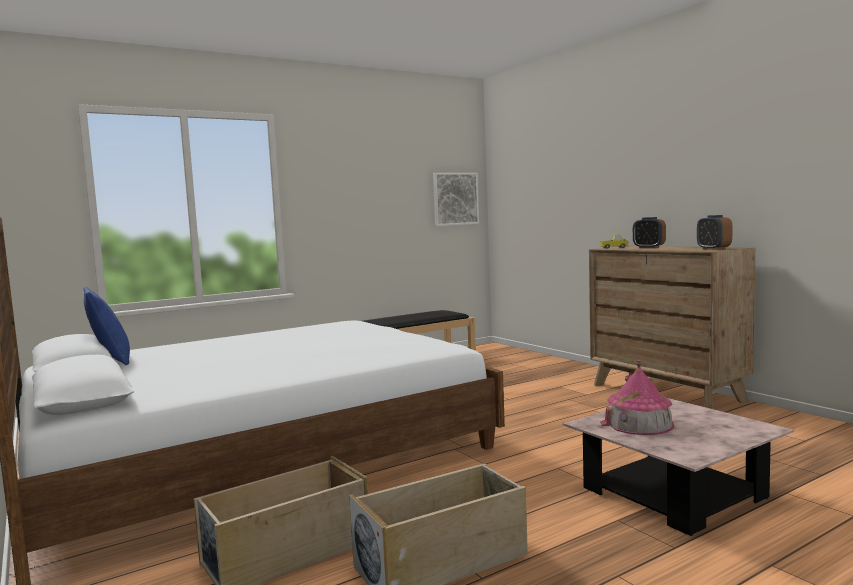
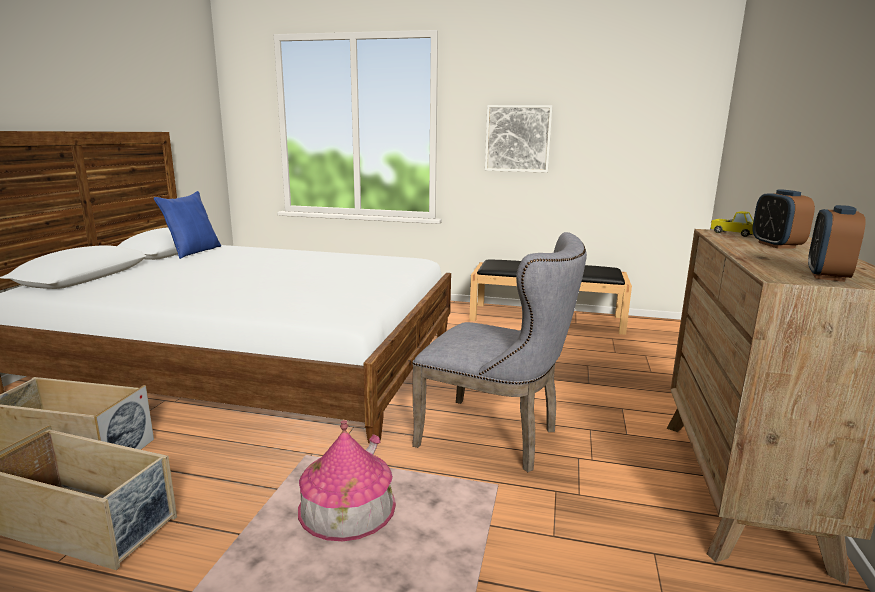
camera: 45 degrees right, 10 degrees up
(455, 199) = (667, 129): picture -> picture (518, 138)
(540, 419) = (497, 437): none -> grey chair

